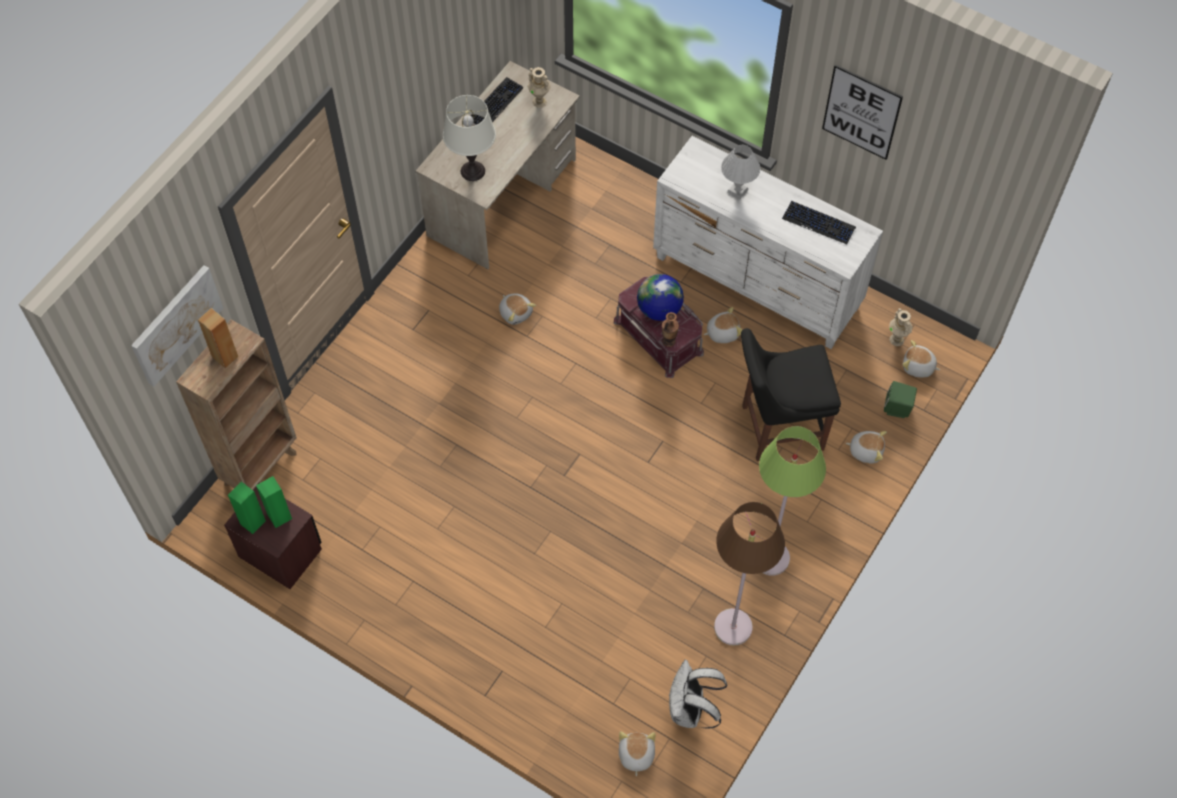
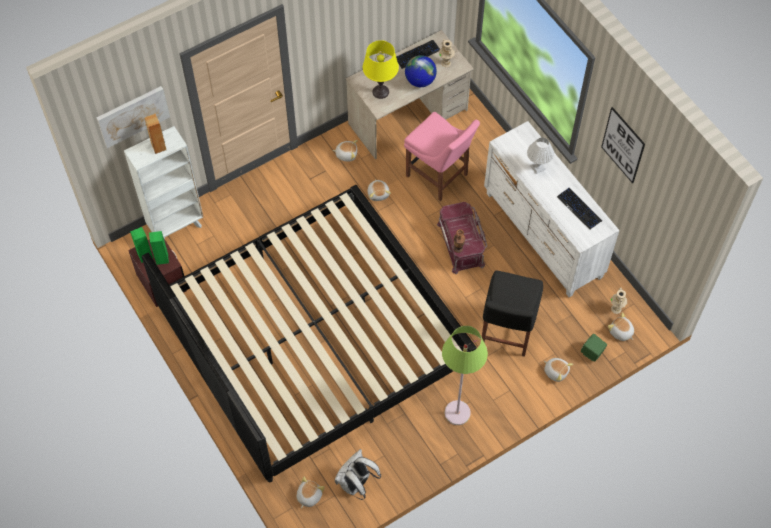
camera: 25 degrees right, 0 degrees up
(262, 467) = (177, 227): brown bookcase -> white bookcase
(473, 171) = (380, 92): white table lamp -> yellow table lamp
(532, 539) = (314, 338): none -> bed
(584, 260) = (439, 177): none -> pink chair
(659, 310) = (463, 226): globe -> globe (420, 81)
(722, 332) = (503, 258): plush toy -> plush toy (346, 154)
(733, 627) = (410, 445): brown floor lamp -> none
(777, 428) = (506, 333): black chair -> black chair turned 90 degrees counterclockwise

